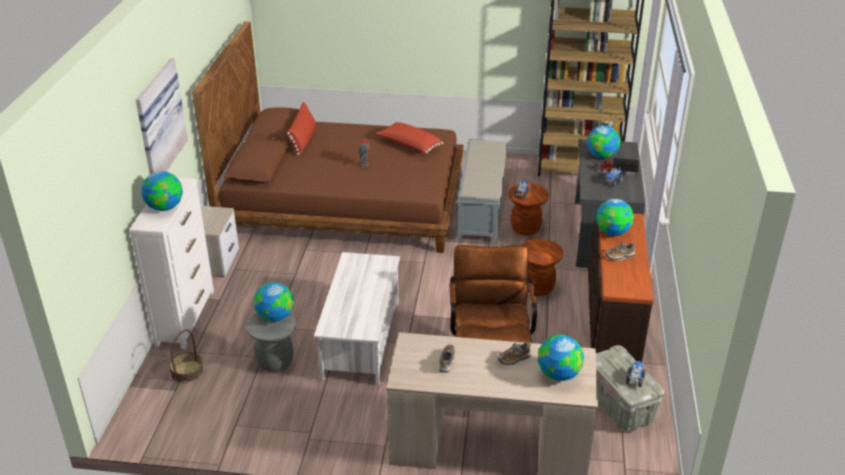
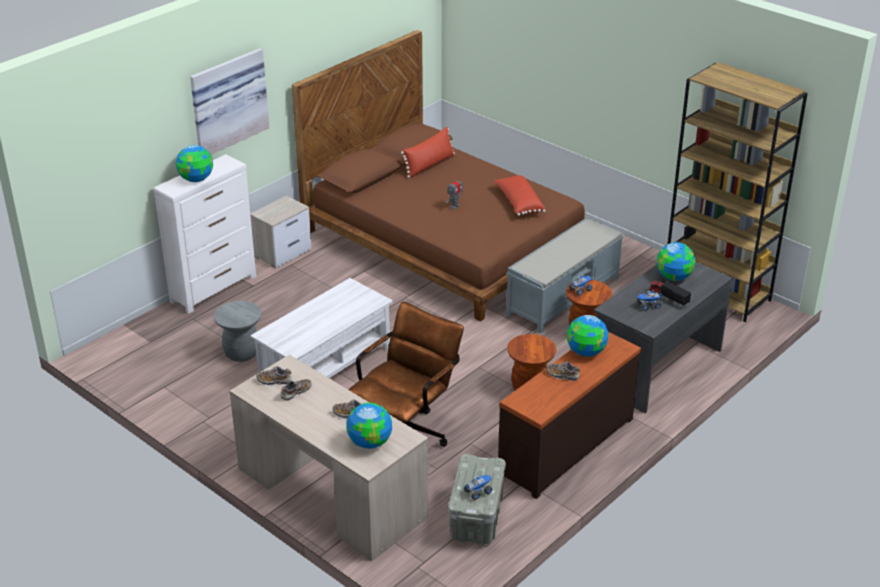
camera: 35 degrees right, 0 degrees up
(187, 371) = (172, 331): basket -> none
(275, 317) = (245, 310): globe -> none
(415, 361) = (274, 381): none -> shoe

